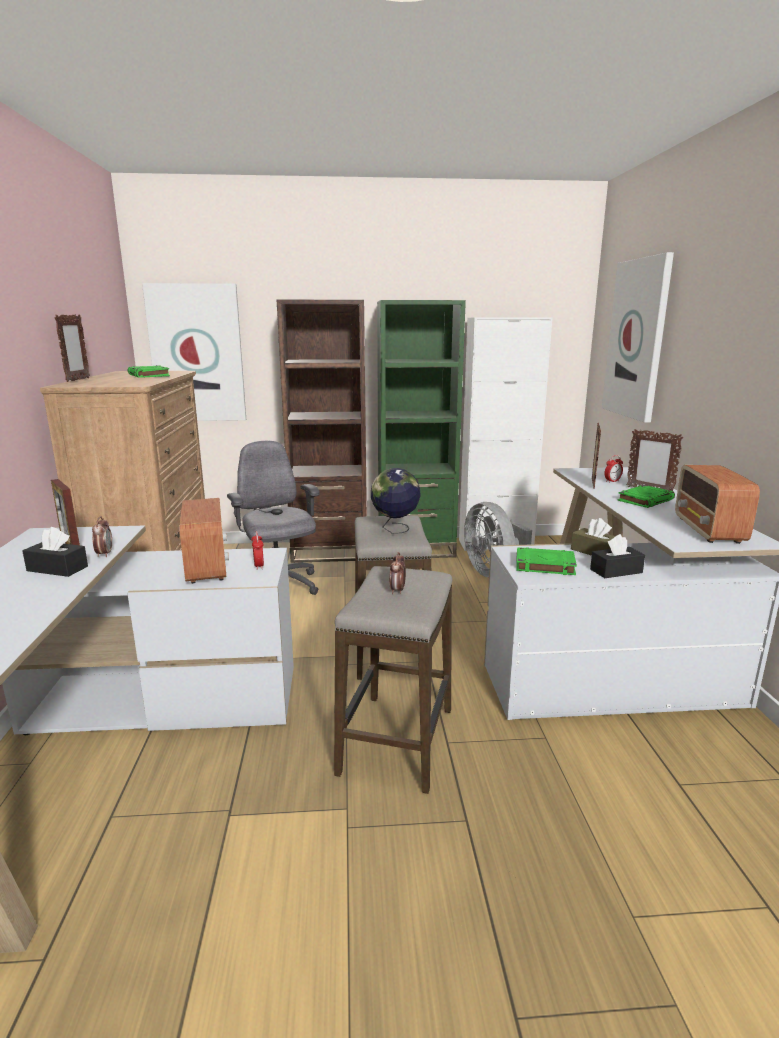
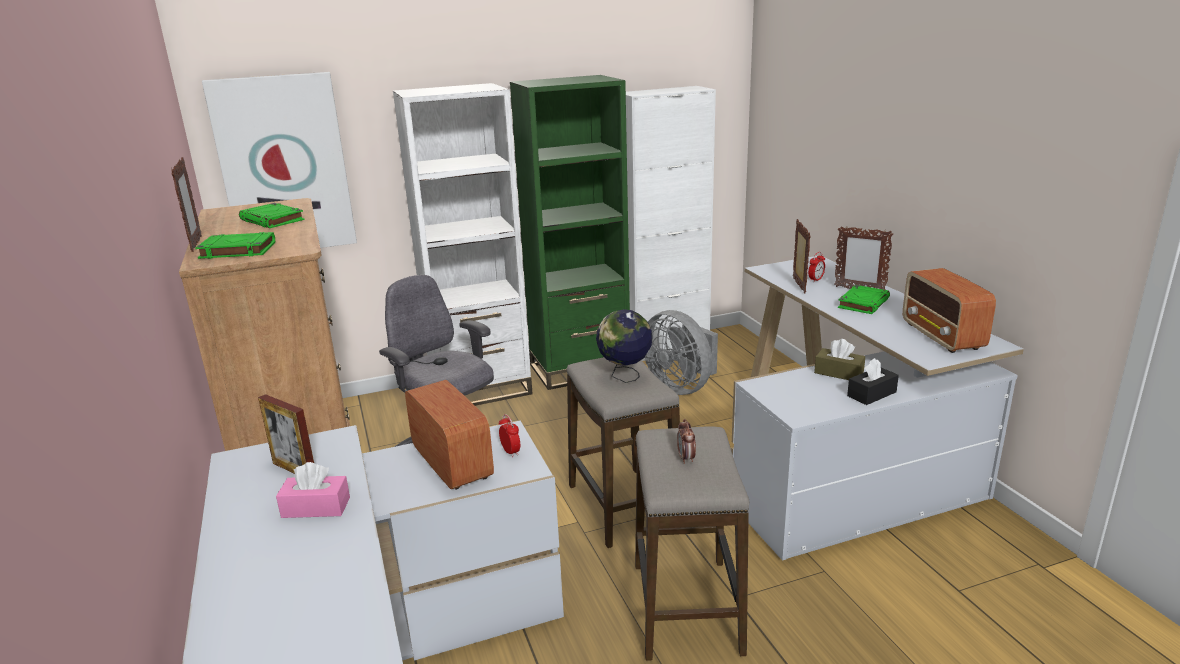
camera: 15 degrees left, 5 degrees up
(57, 568) = (316, 507): black tissue box -> pink tissue box
(104, 554) = (351, 476): alarm clock -> none
(329, 552) = (480, 389): brown bookcase -> white bookcase
(544, 565) = (802, 399): green book -> green book (237, 250)
(637, 339) = (816, 115): picture -> none

